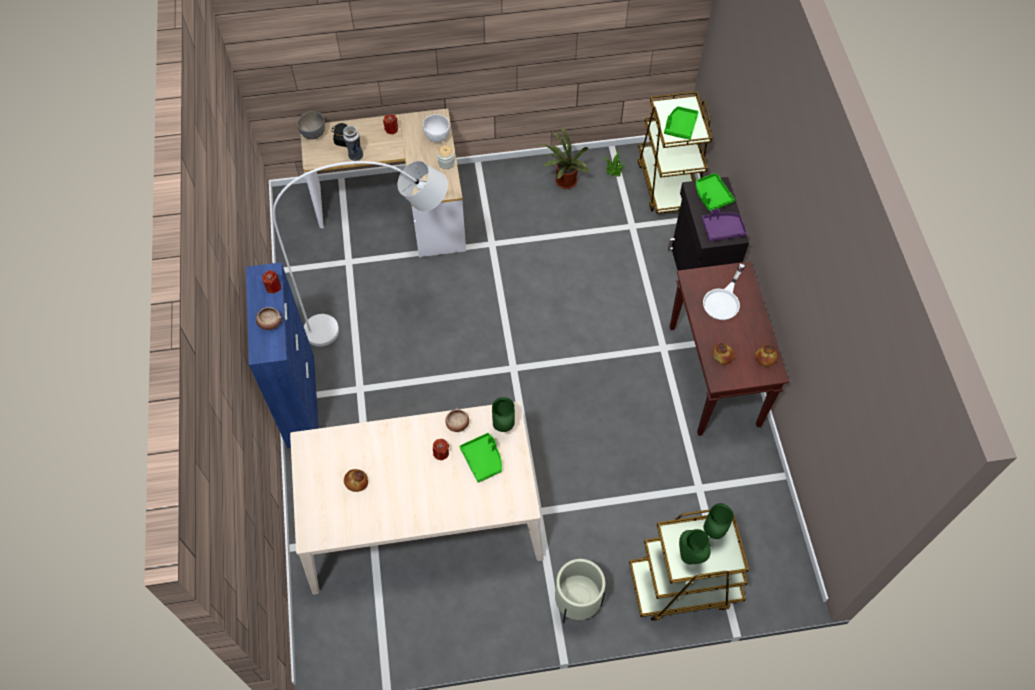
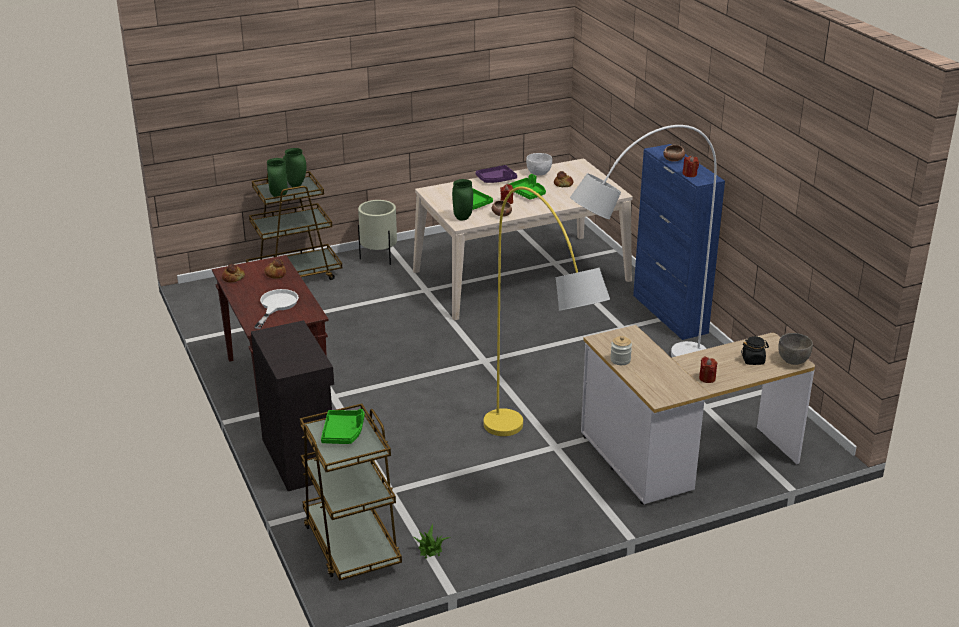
camera: 165 degrees right, 30 degrees down
(355, 156) = (727, 350): vase -> none
(437, 136) = (648, 380): white bowl -> white bowl (539, 173)
(511, 227) = (539, 465): none -> yellow floor lamp
(564, 182) = (493, 521): potted plant -> none
(712, 196) = (295, 360): green tray -> green tray (527, 193)
(722, 229) = (281, 336): purple tray -> purple tray (496, 179)

